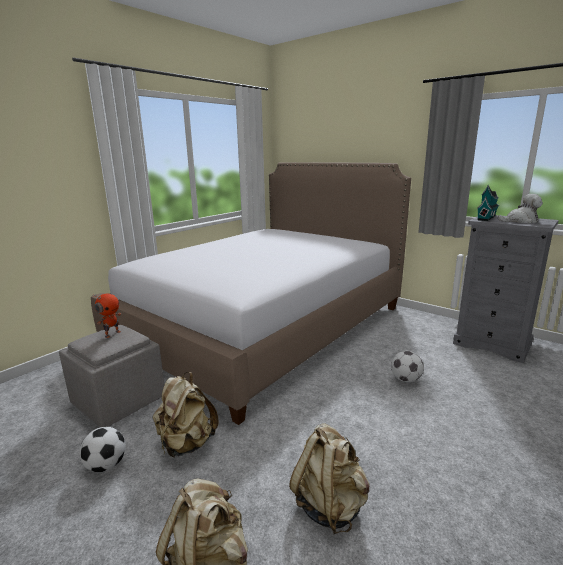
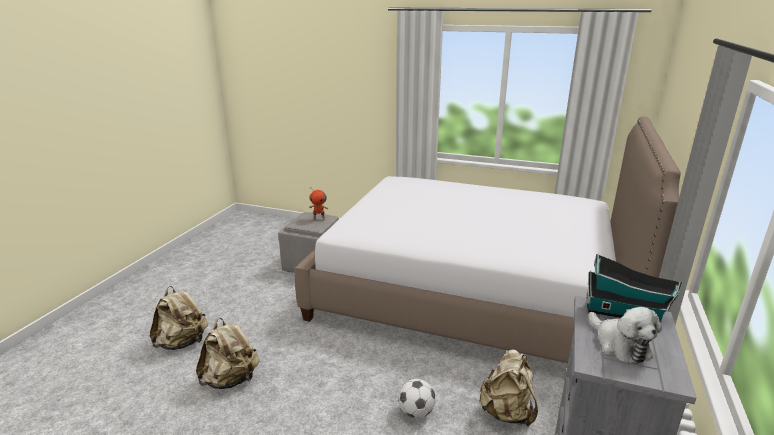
camera: 70 degrees right, 5 degrees up
(106, 465) = (254, 284): football -> none
(186, 444) = (278, 305): beige backpack -> beige backpack (507, 412)

